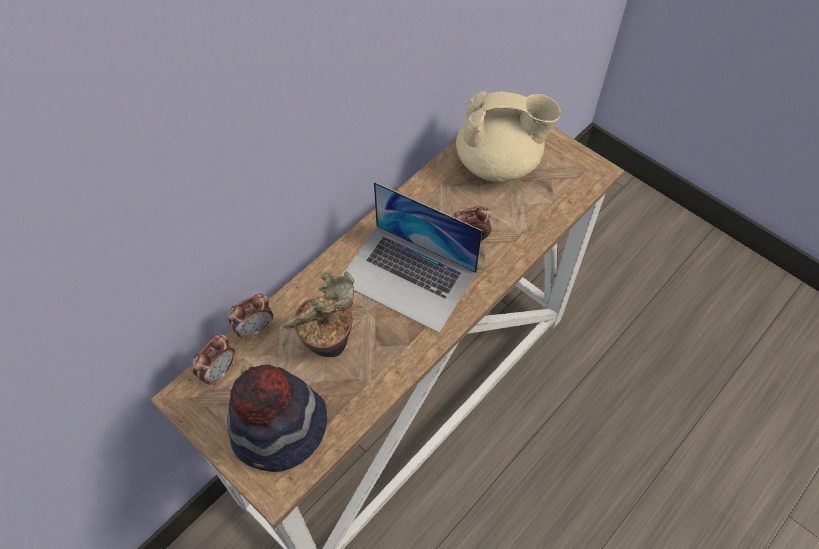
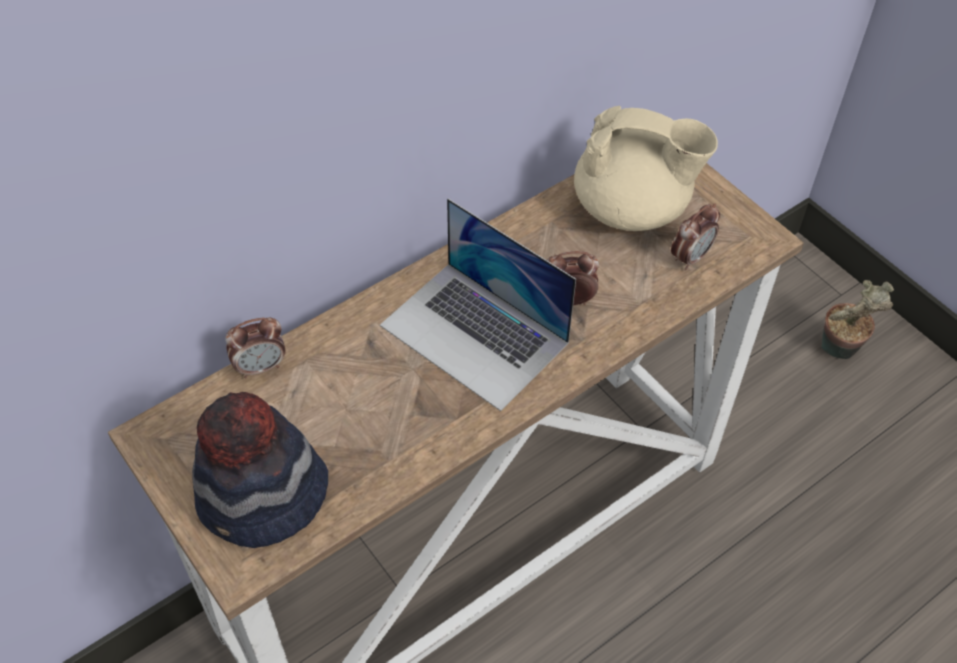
camera: 10 degrees right, 5 degrees down
(219, 371) = (202, 412): alarm clock -> alarm clock (690, 257)
(329, 347) = (351, 405): potted plant -> potted plant (839, 351)

